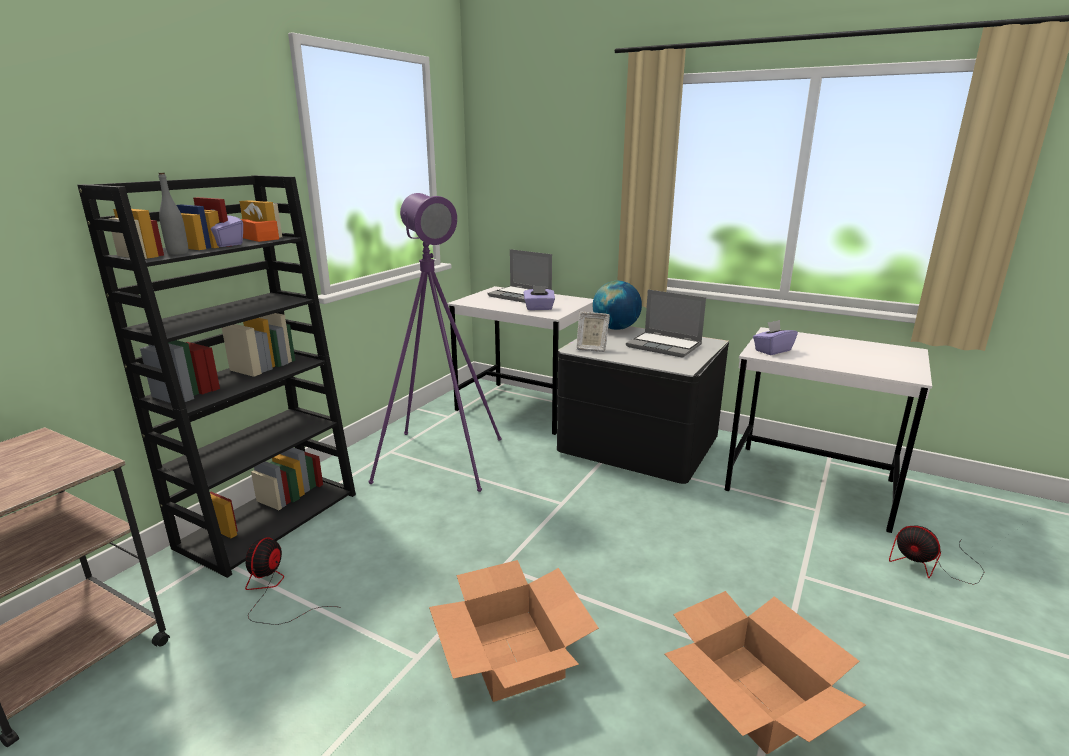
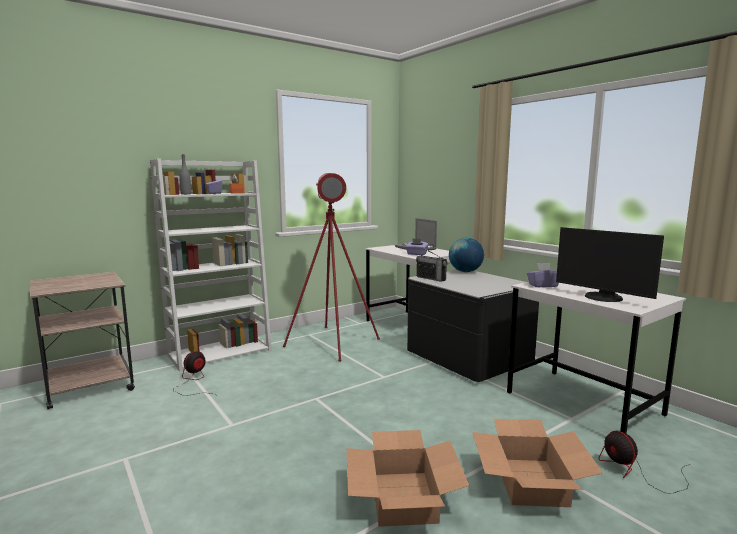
camera: 25 degrees right, 10 degrees down
(270, 518) = (220, 352): black bookcase -> white bookcase
(440, 461) = (332, 343): purple floor lamp -> red floor lamp
(512, 653) = (280, 437): cardboard box -> cardboard box (530, 481)
(591, 348) = (431, 278): picture frame -> radio
(665, 346) = (485, 282): laptop -> none
(860, 363) = (602, 298): none -> monitor

